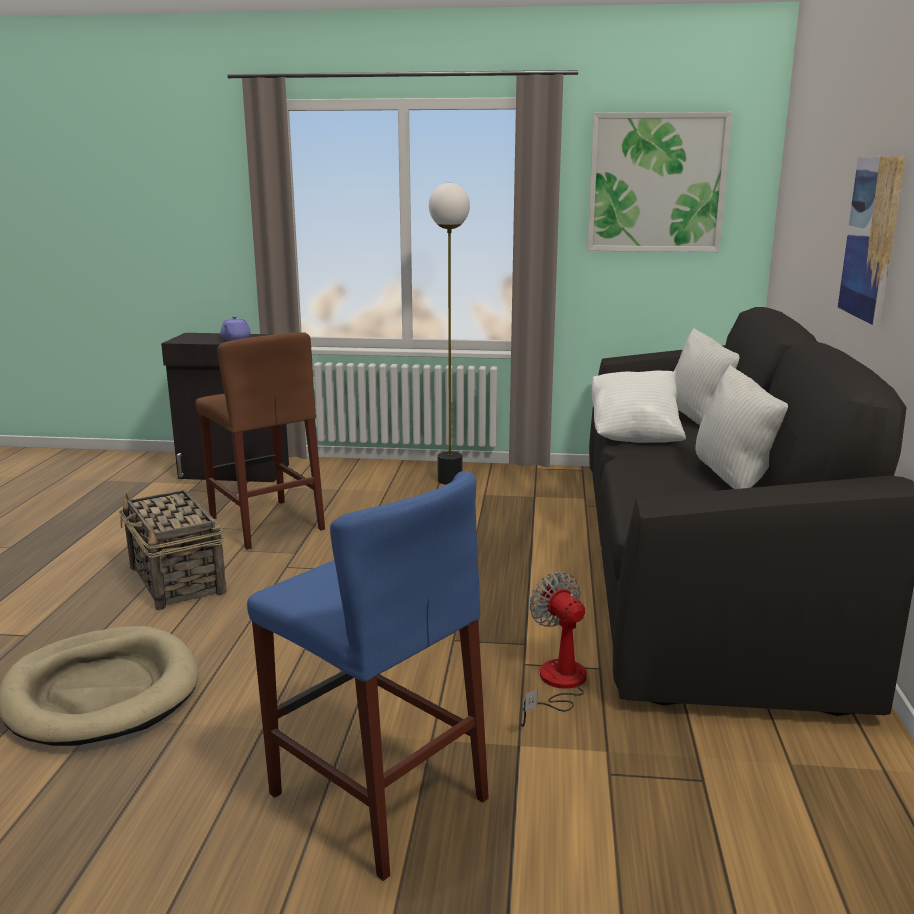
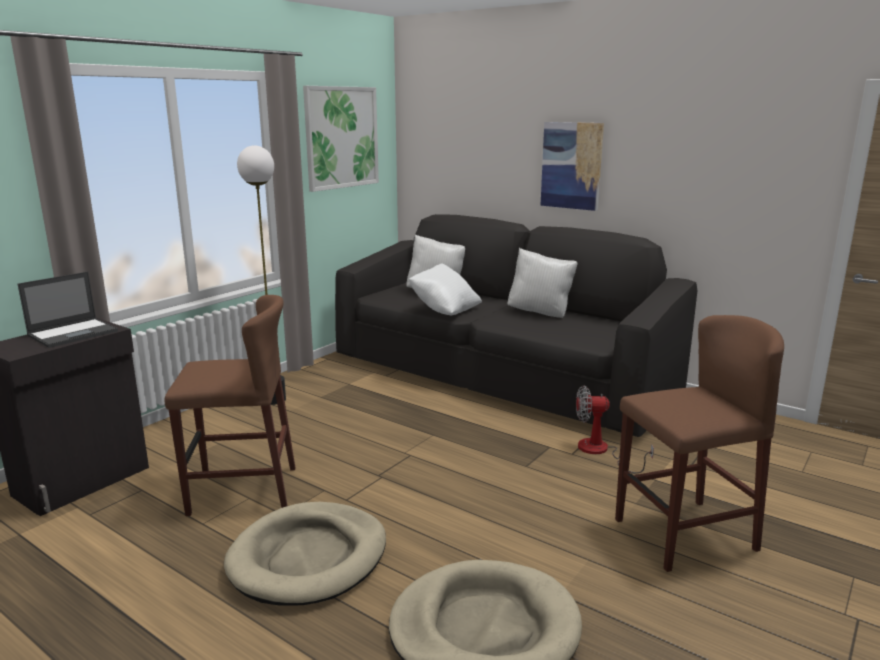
camera: 60 degrees left, 0 degrees up
(177, 581) = (309, 558): basket -> beige dog bed
(235, 339) = (74, 333): purple teapot -> laptop
(377, 796) = (684, 534): blue stool -> brown stool

